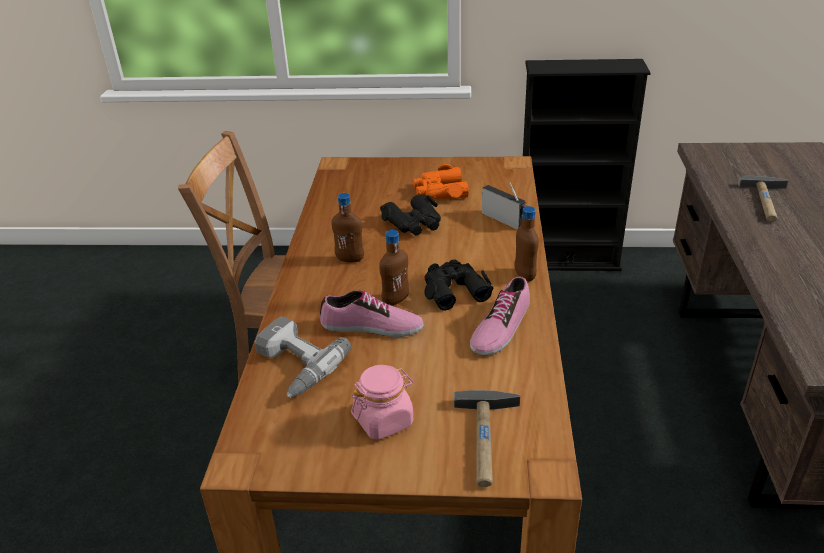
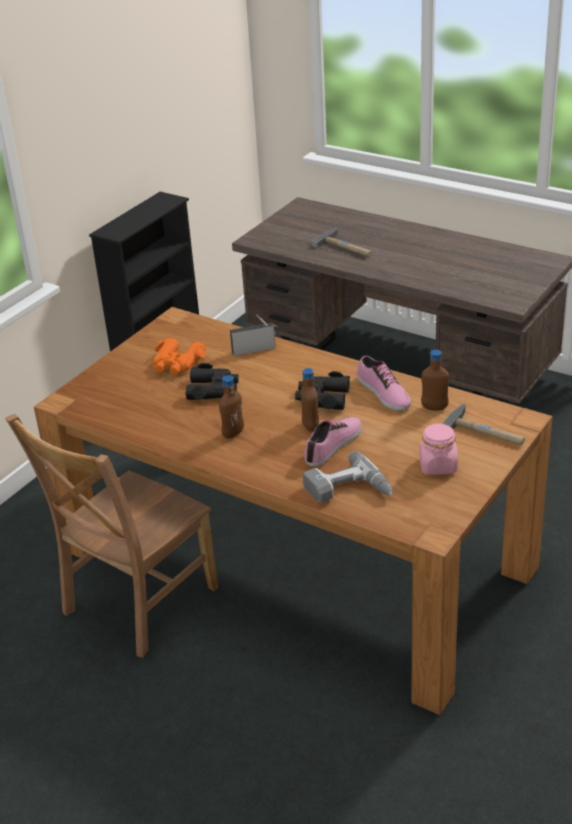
camera: 60 degrees left, 0 degrees up
(524, 275) = (334, 365): brown bottle -> brown bottle (434, 408)

